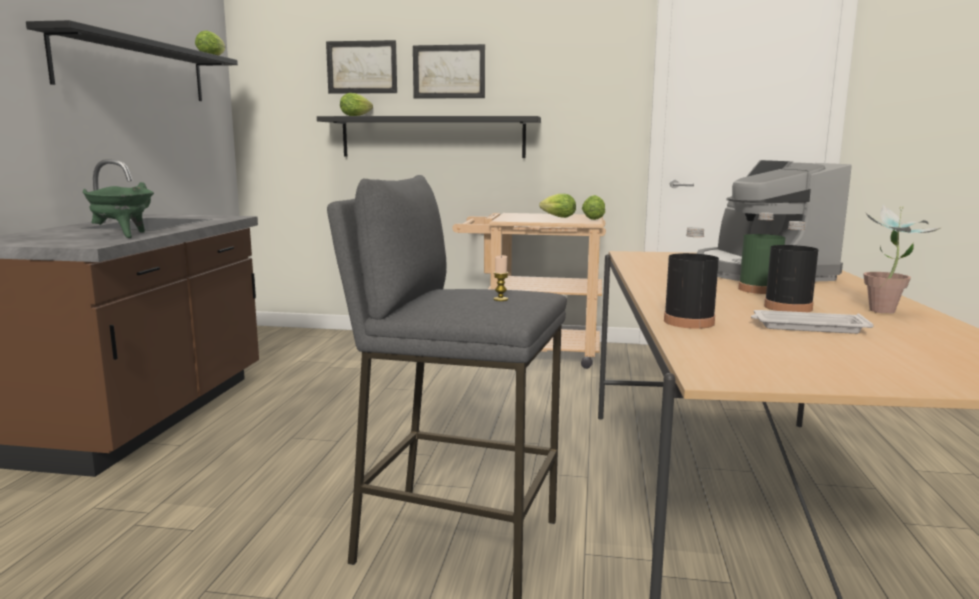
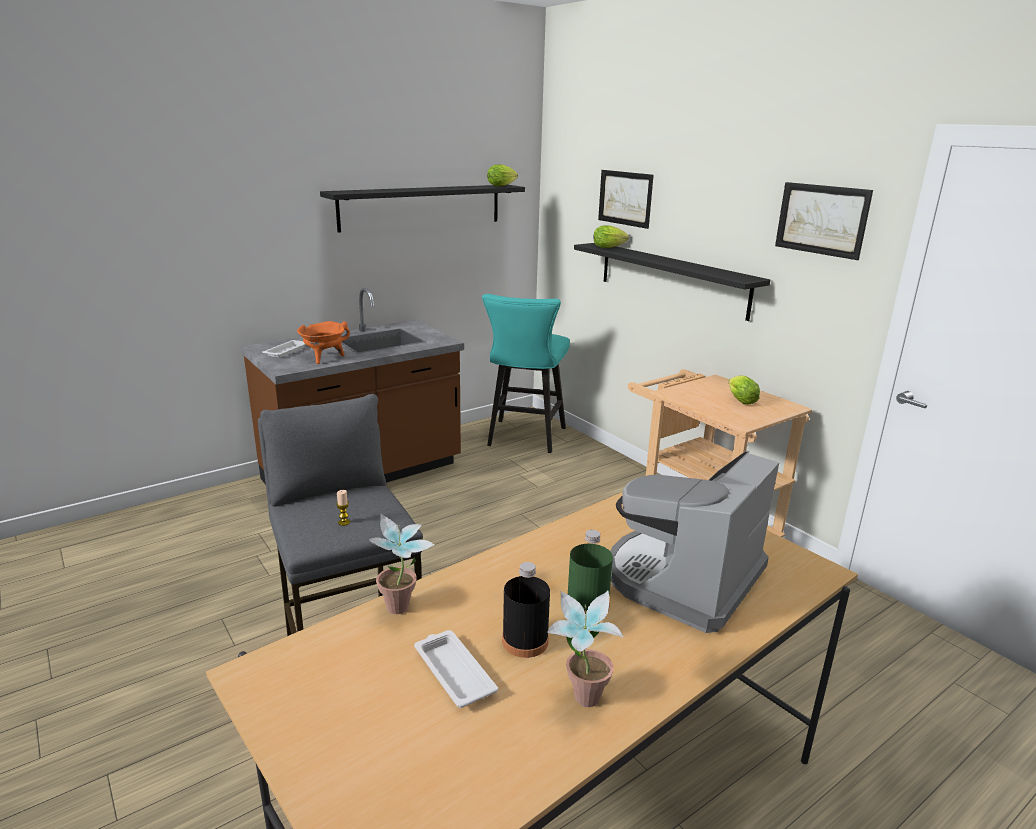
camera: 45 degrees right, 10 degrees up
(42, 238) = (287, 351): none -> white tray
(122, 235) = (324, 358): green cooking pot -> orange cooking pot
(286, 345) = (524, 439): none -> turquoise stool
(449, 71) = (692, 213): picture -> picture (821, 219)
(593, 219) = (768, 416): lettuce -> none
(689, 322) = (402, 611): black bottle -> potted plant

